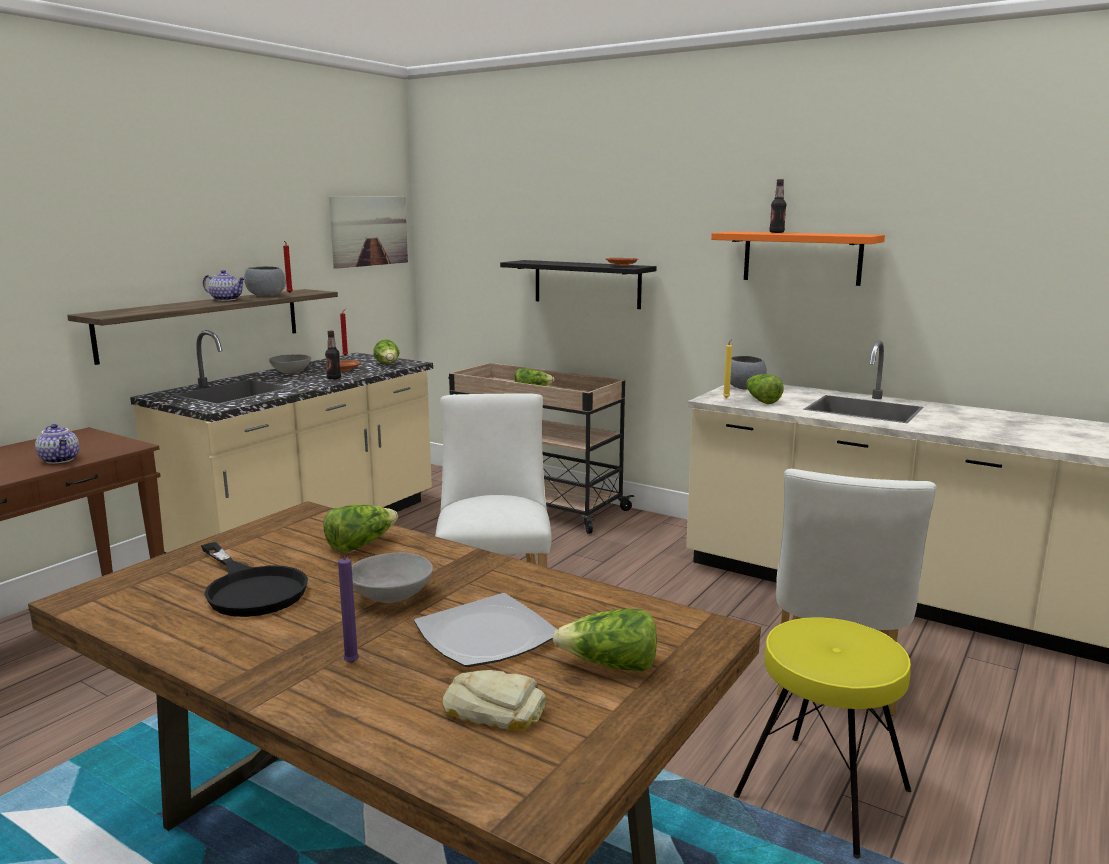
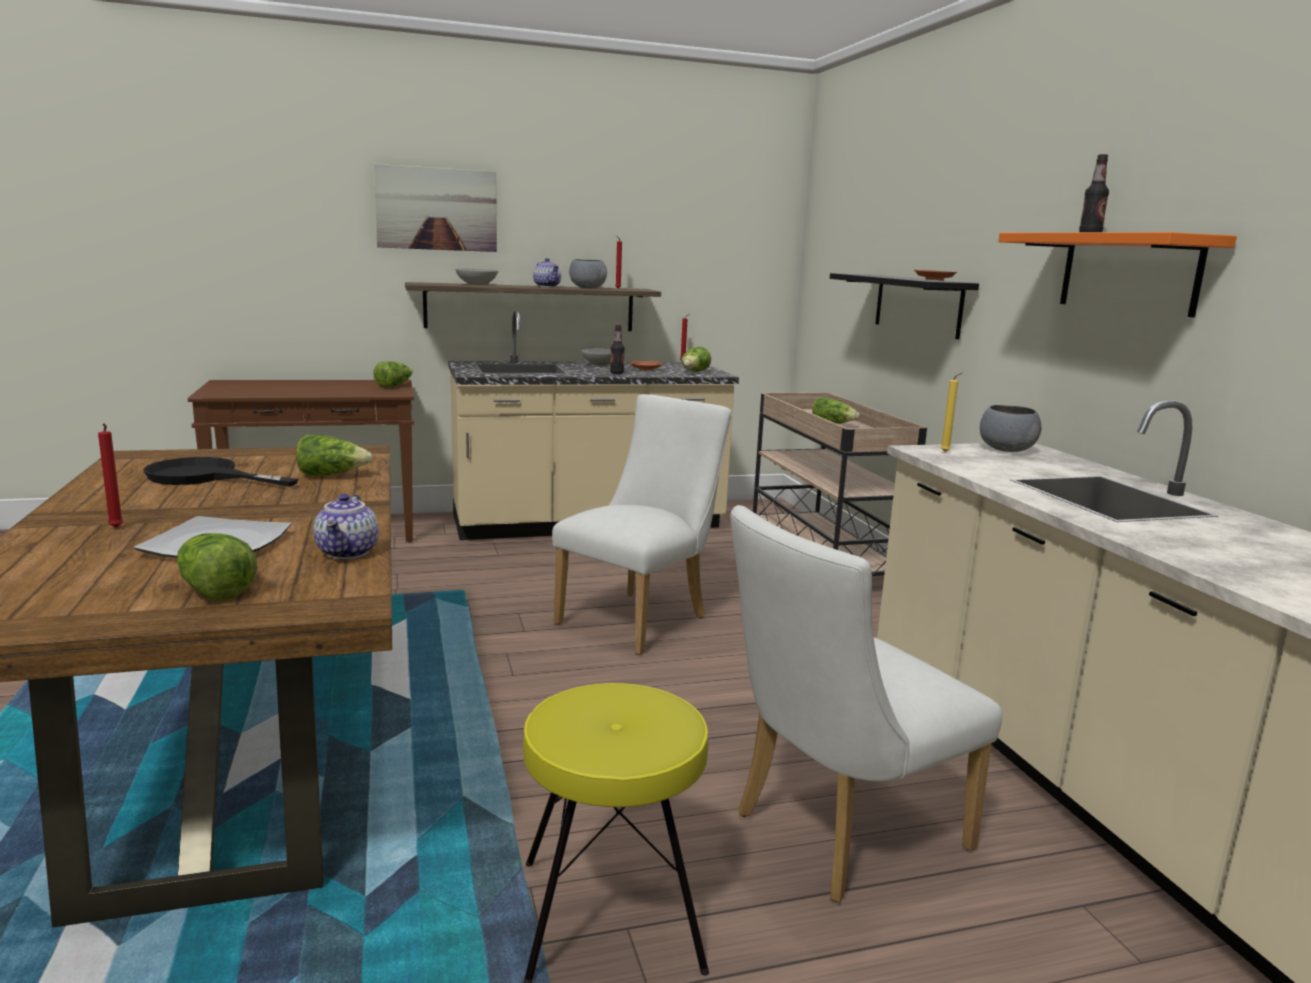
camera: 40 degrees right, 0 degrees up
(61, 460) = (340, 392): teapot -> teapot (349, 553)
(251, 588) = (204, 477): black frying pan -> black frying pan turned 105 degrees clockwise
(354, 663) = (116, 528): purple candle -> red candle
(369, 231) = (739, 237): picture -> picture (436, 209)
(391, 596) = (249, 505): grey bowl -> grey bowl (477, 284)
(494, 709) = (85, 579): bread -> none
(761, 400) = (982, 462): lettuce -> lettuce (394, 386)

